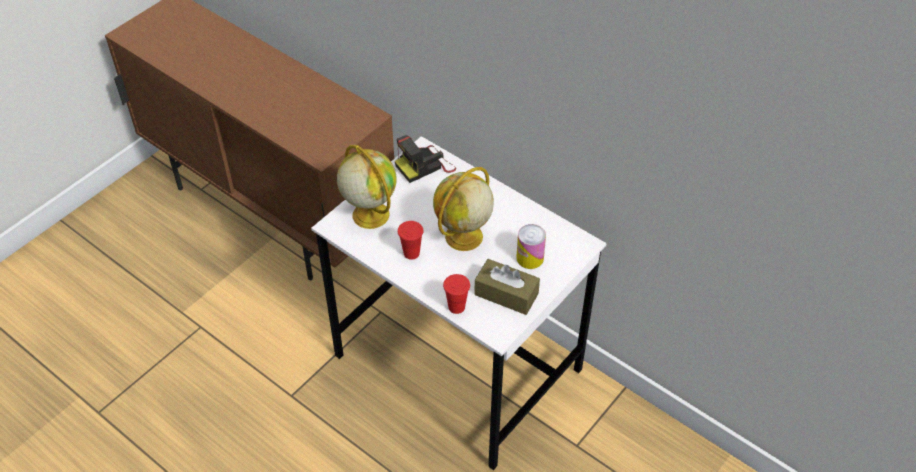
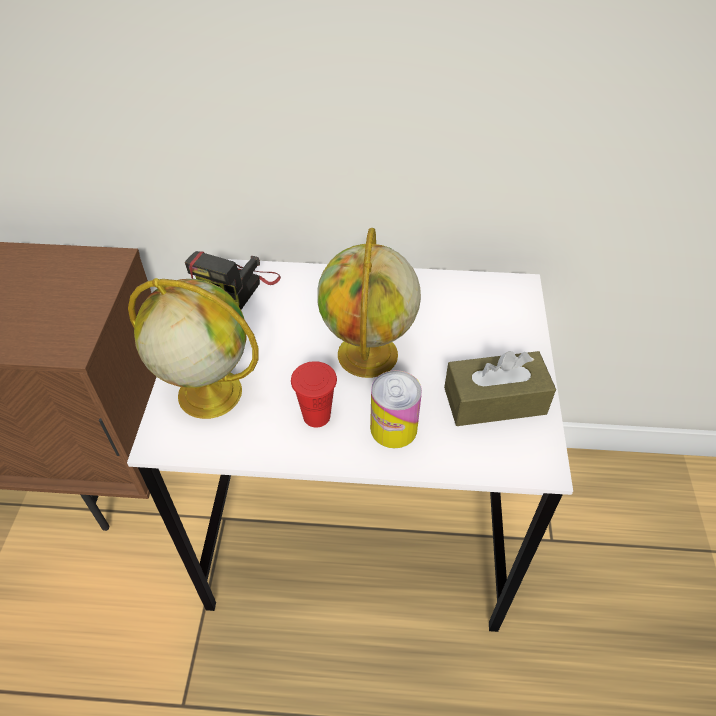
camera: 35 degrees left, 0 degrees up
(456, 307) = (449, 458): red cup -> none
(530, 258) = (475, 337): can -> can (393, 428)

